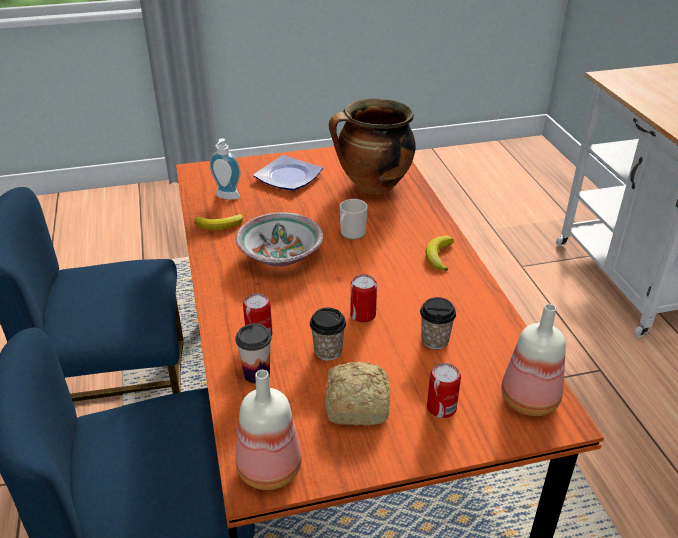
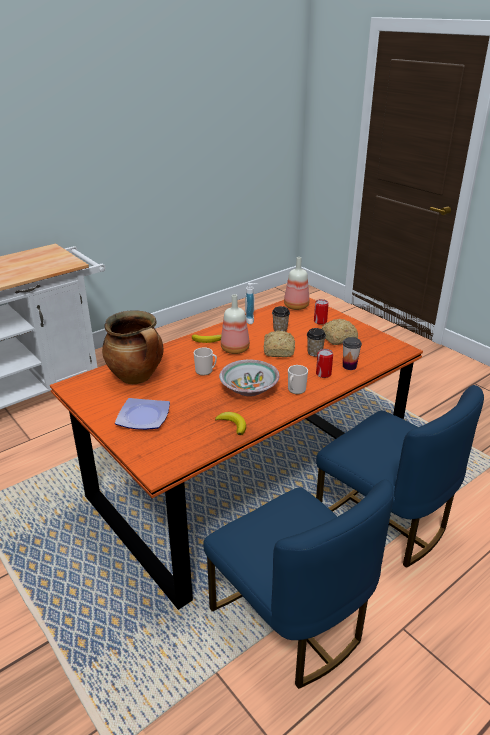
camera: 115 degrees left, 5 degrees down
(226, 197) = (193, 436): soap dispenser -> soap dispenser (251, 320)
(243, 292) = (295, 390): none -> mug
(268, 470) = (394, 348): bottle -> bottle (236, 349)
(363, 315) = (279, 350): can -> bread

